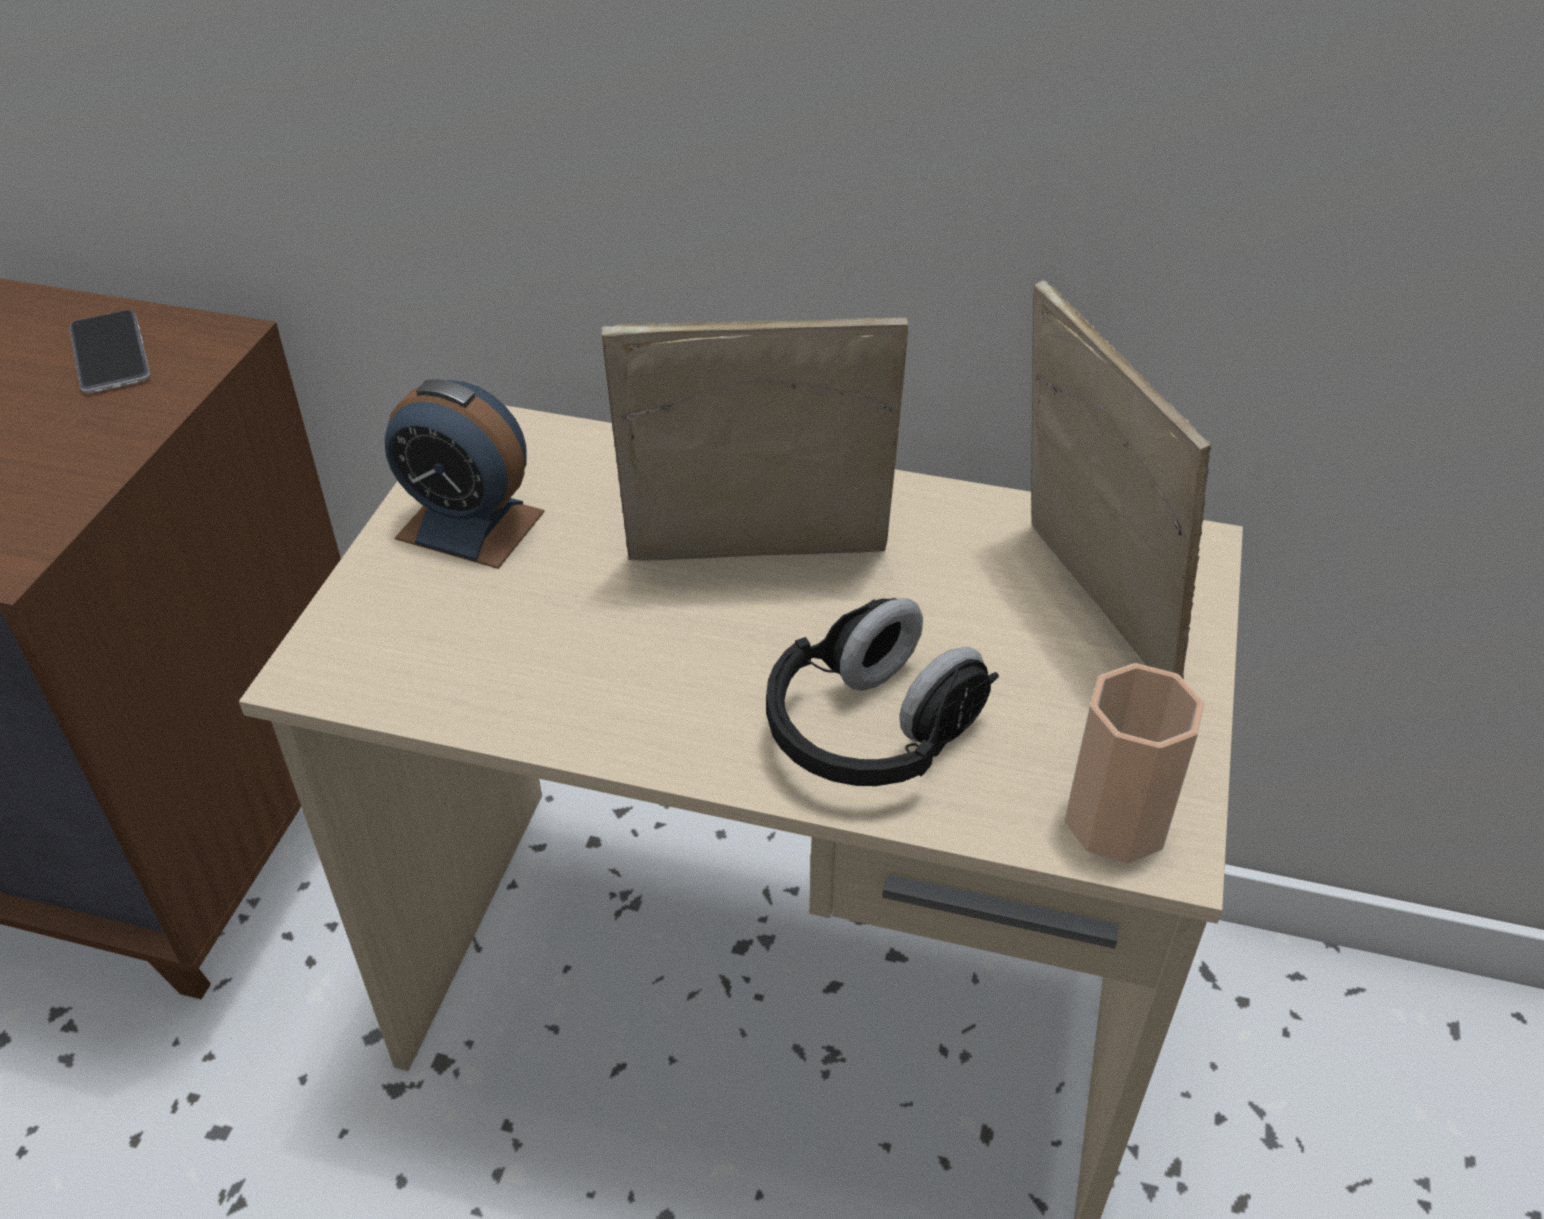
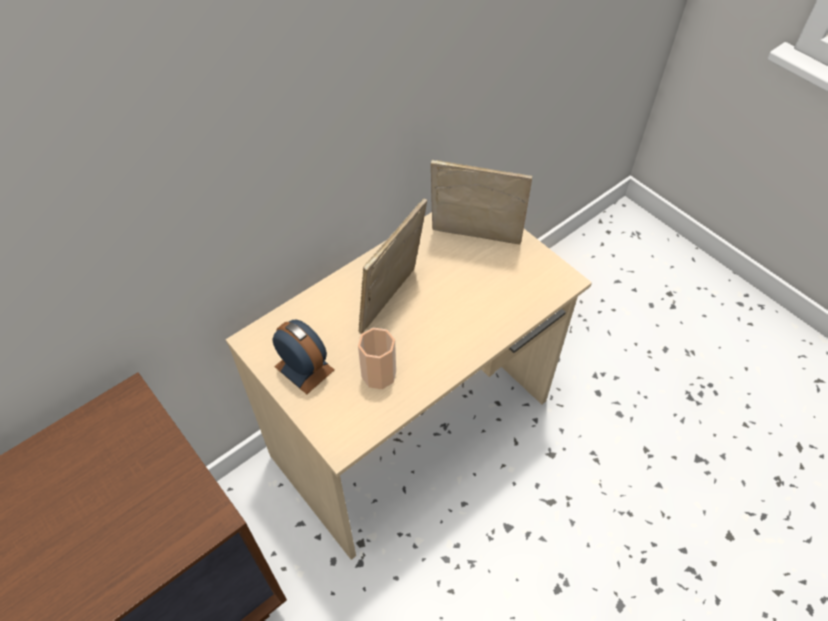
camera: 55 degrees left, 10 degrees up
(110, 354) = (103, 437): phone -> none
(470, 525) = (304, 368): alarm clock -> alarm clock turned 105 degrees counterclockwise
(872, 732) = (483, 315): black headphones -> none
(1116, 821) = (552, 284): cup -> cup (378, 374)

